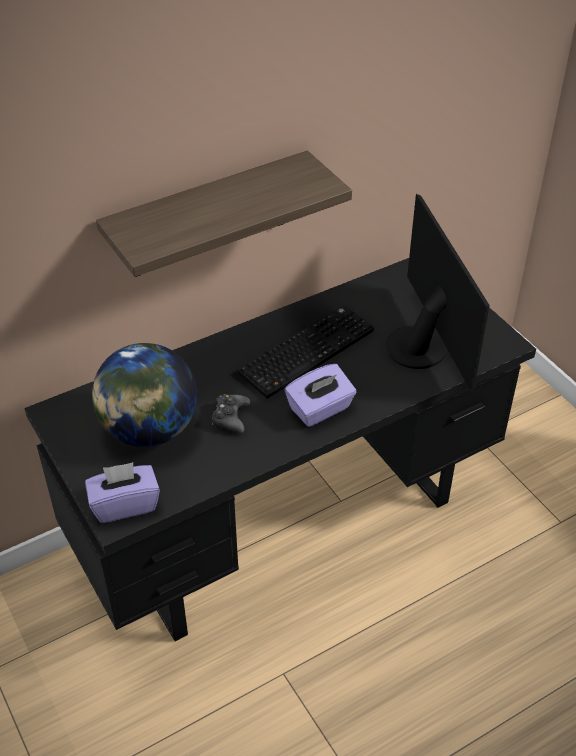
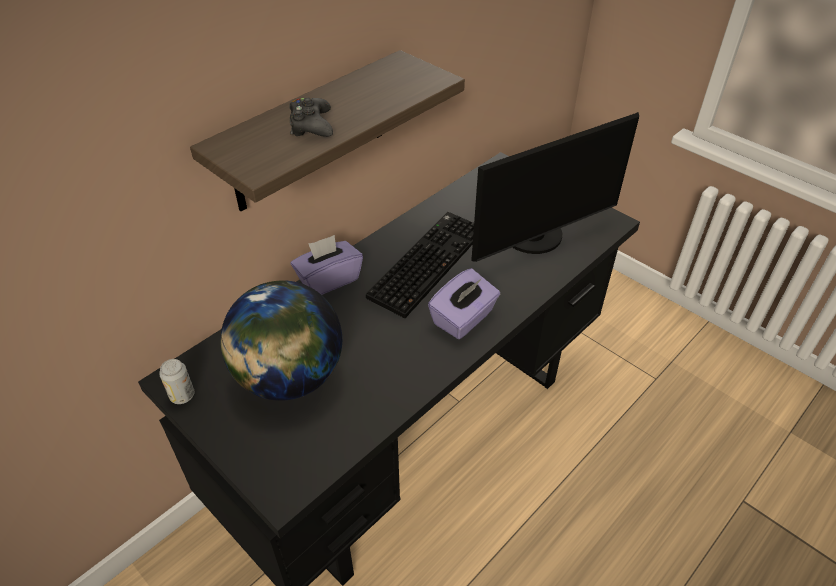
camera: 15 degrees left, 0 degrees up
(57, 427) = (182, 396): none -> can
(125, 504) = (288, 471): purple tissue box -> purple tissue box (328, 280)
(230, 417) = (374, 346): black game controller -> black game controller (311, 125)
(422, 346) = (536, 238): monitor -> monitor turned 90 degrees clockwise

